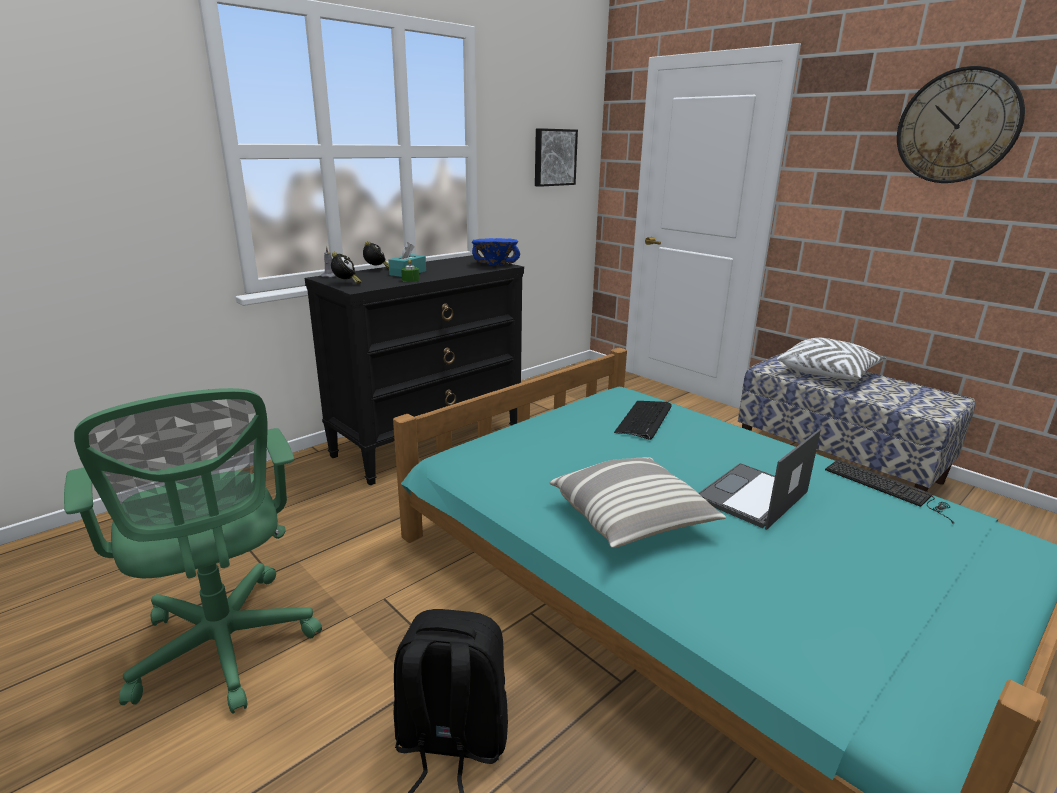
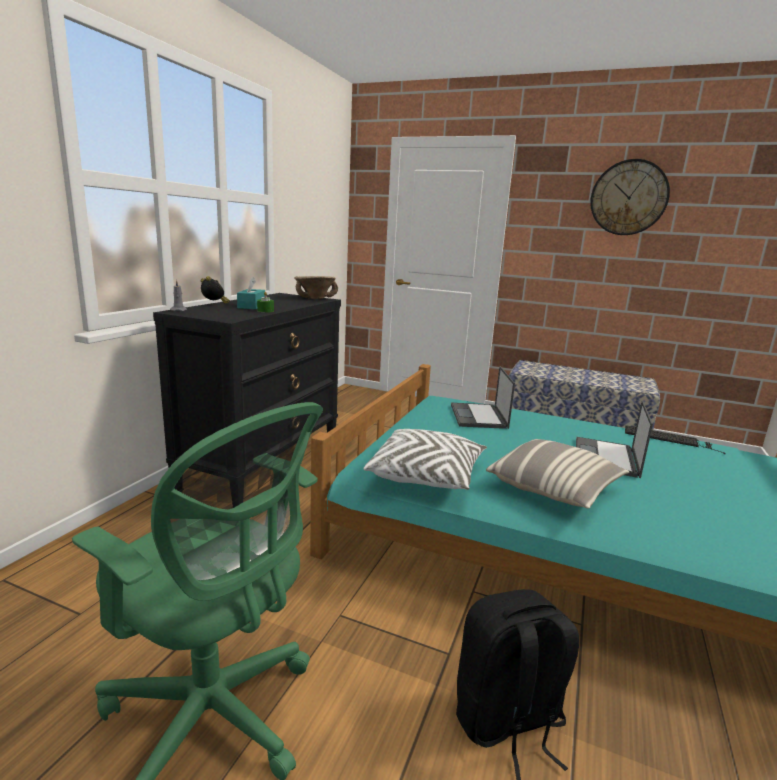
camera: 25 degrees left, 5 degrees down
(346, 283) = (209, 315): alarm clock -> none
(495, 264) = (315, 298): blue bowl -> beige bowl
(554, 157) = (322, 212): picture -> none
(644, 420) = (479, 416): keyboard -> laptop
(828, 373) = (561, 371): white pillow -> white pillow (426, 475)

